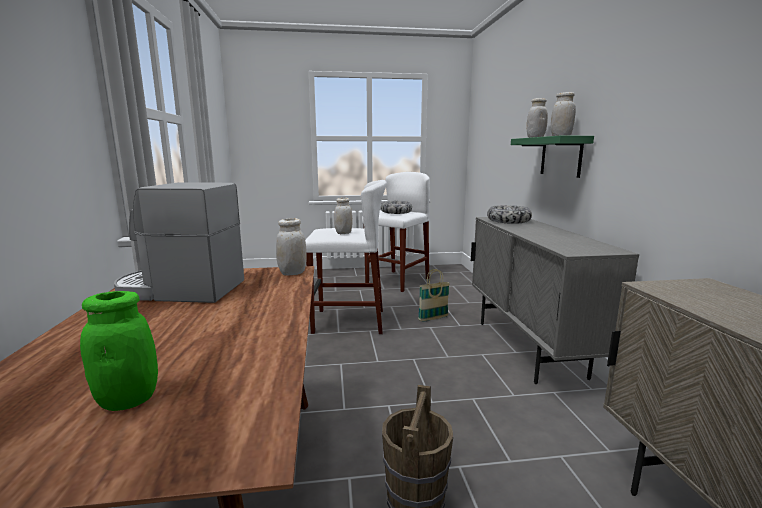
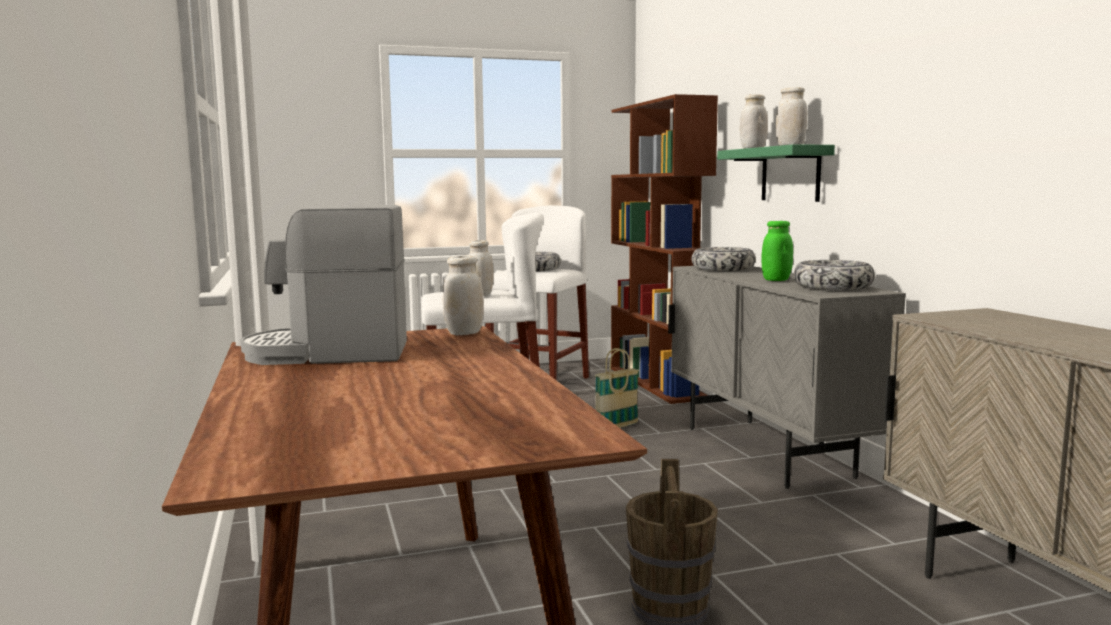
camera: 10 degrees left, 5 degrees down
(128, 400) = (414, 424): green jar -> green jar (776, 280)
(471, 285) = (658, 383): none -> brown bookcase
(581, 244) = (832, 287): none -> bowl

